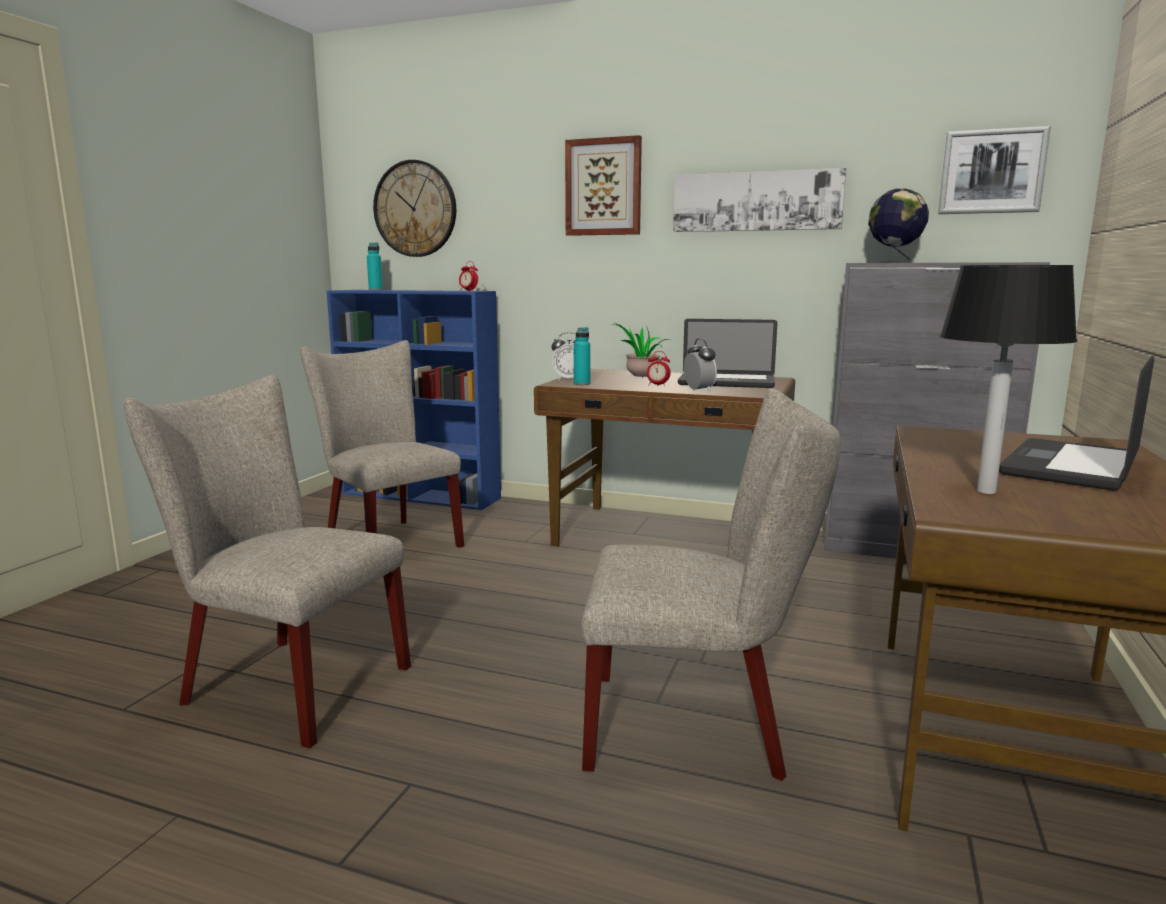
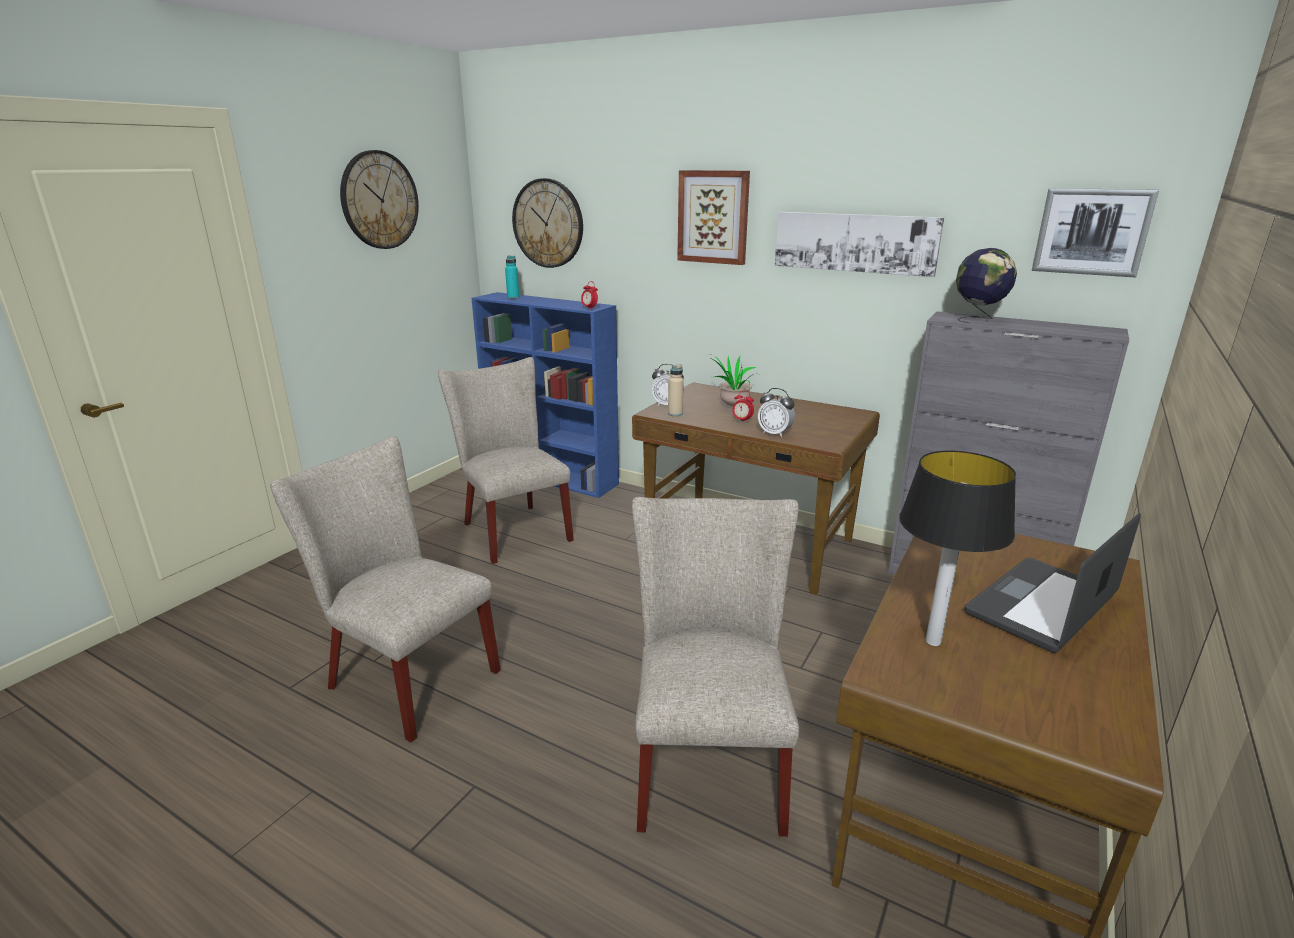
camera: 10 degrees right, 10 degrees up
(225, 169) = (379, 200): none -> wall clock
(582, 384) = (675, 414): turquoise bottle -> beige bottle
(698, 726) = (707, 760): beige chair -> beige chair turned 105 degrees counterclockwise
(699, 390) = (775, 433): alarm clock -> alarm clock turned 135 degrees clockwise
(726, 382) = (808, 419): laptop -> none

